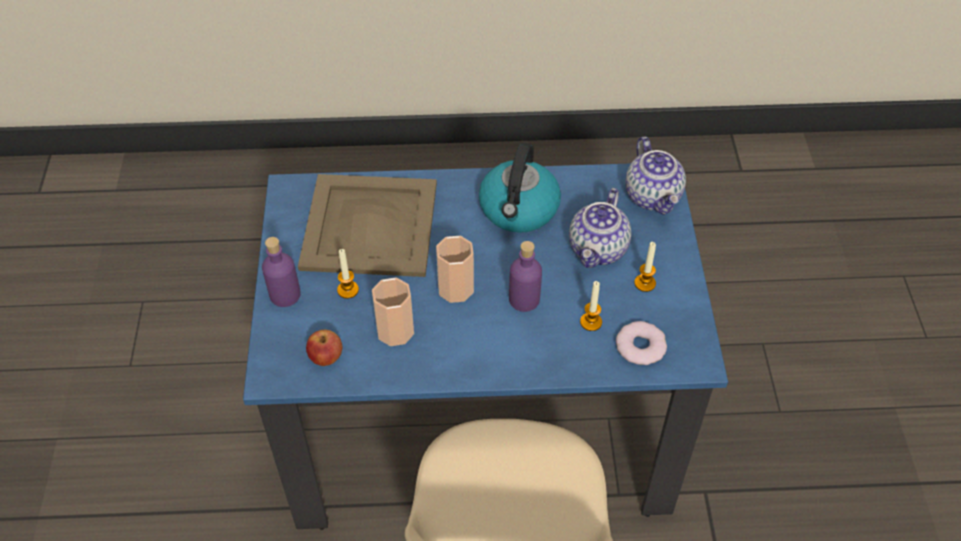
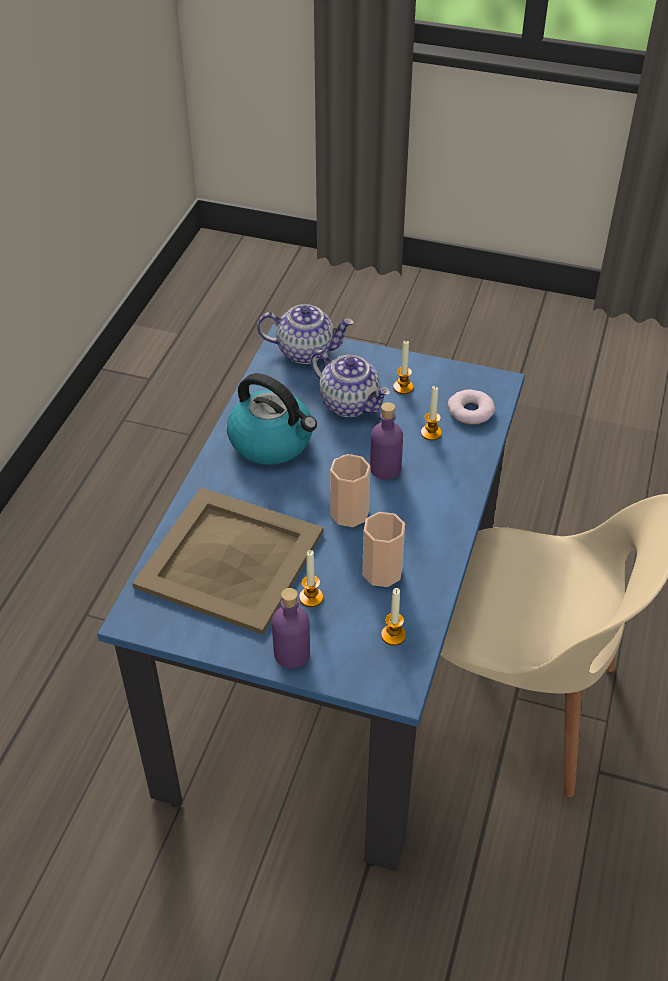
camera: 70 degrees left, 5 degrees down
(326, 358) = (393, 635): apple -> candle

